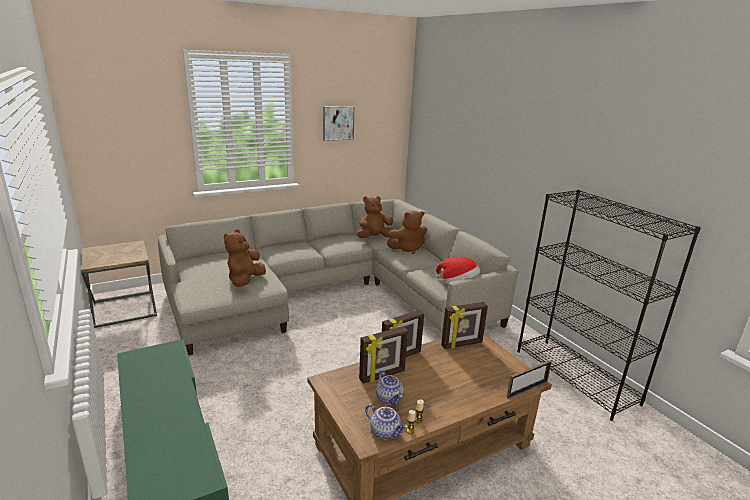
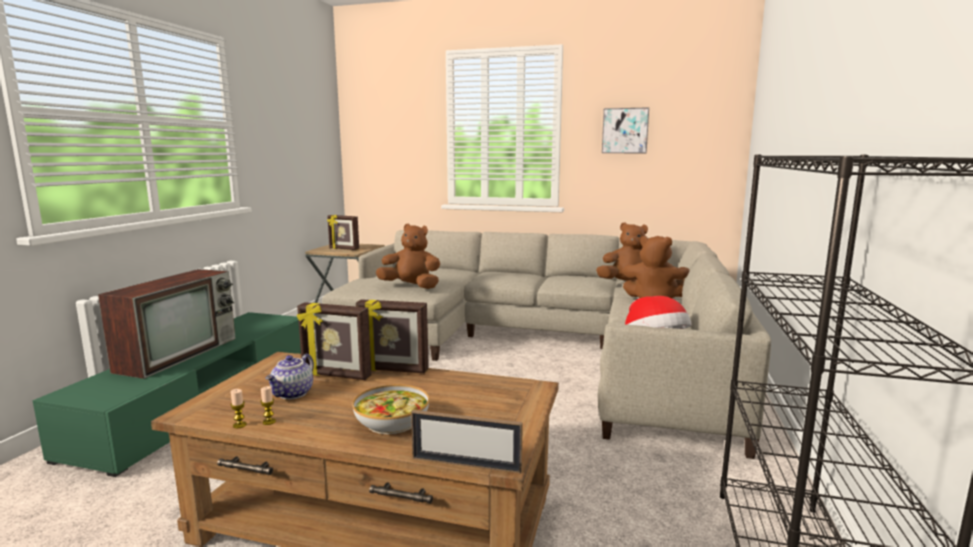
camera: 45 degrees right, 10 degrees down
(157, 418) = (179, 353): none -> television
(245, 281) = (411, 286): brown plush toy -> brown plush toy turned 45 degrees clockwise
(385, 432) = (220, 414): teapot -> none
(462, 344) = (494, 387): picture frame -> picture frame (343, 249)
(464, 387) = (391, 422): none -> bowl

